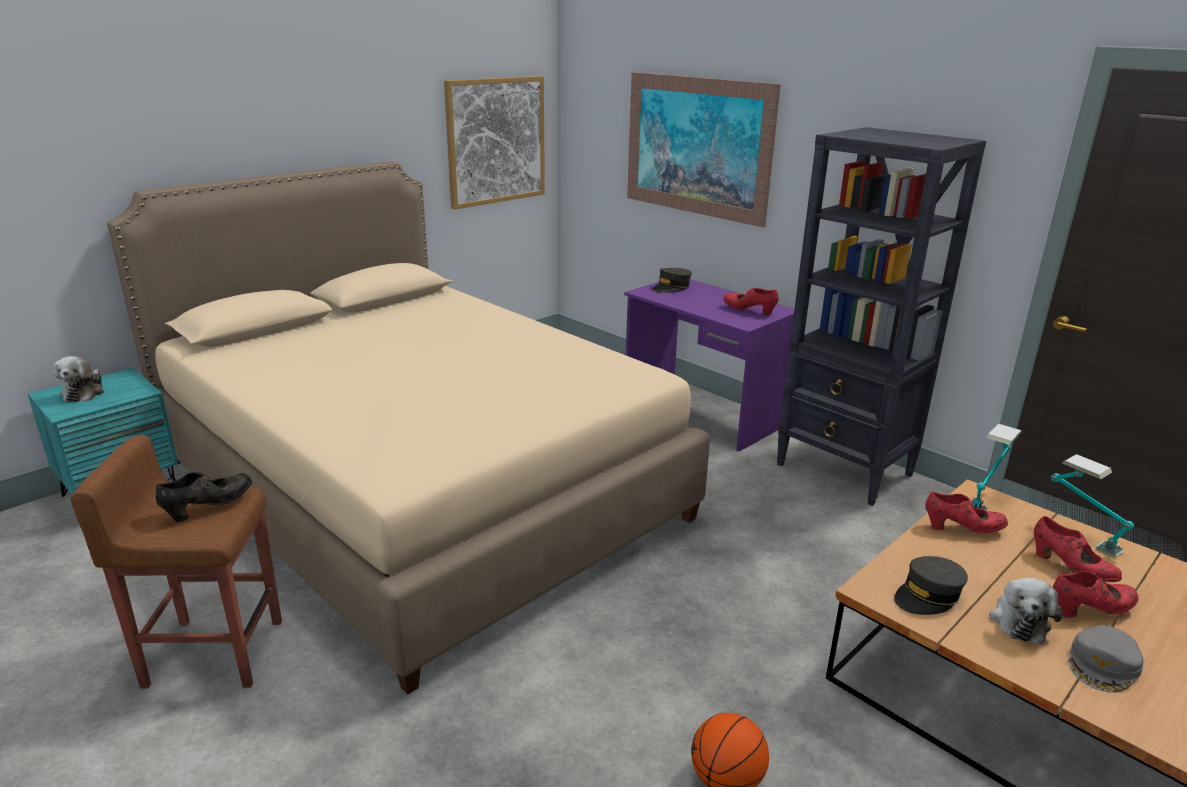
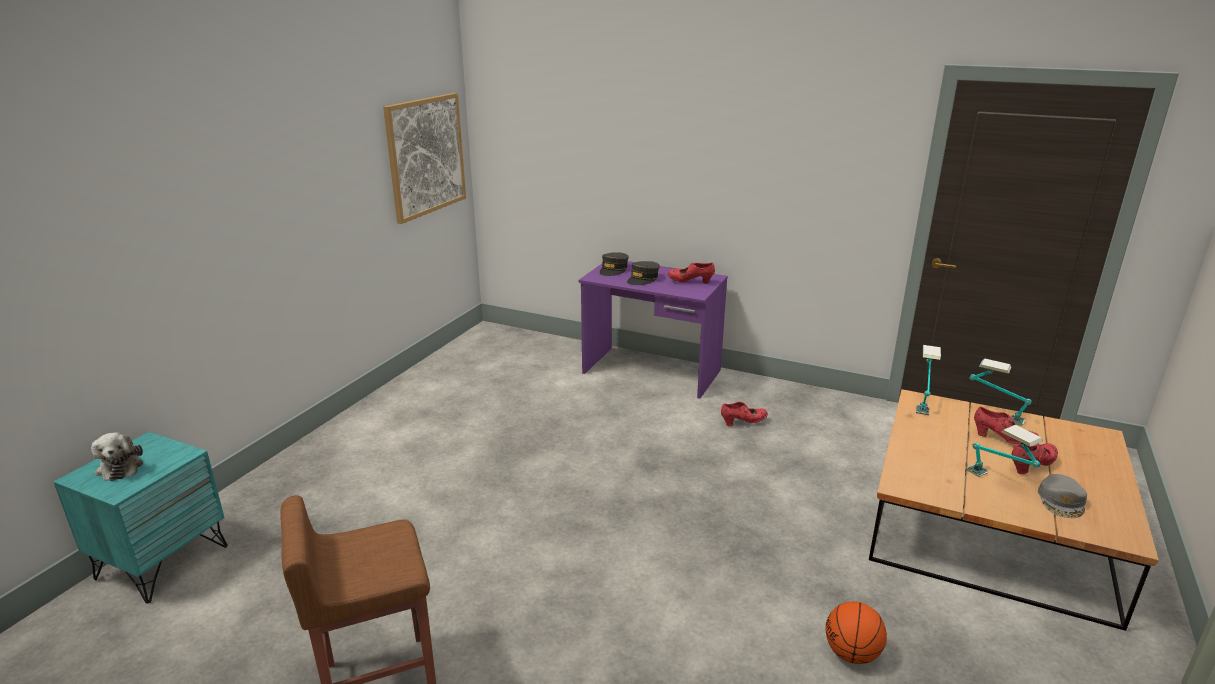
camera: 20 degrees left, 0 degrees up
(210, 507) = (380, 548): black shoe -> none
(419, 489) = (460, 488): beige bed -> none
(697, 146) = (617, 148): picture -> none
(845, 470) = (785, 398): black bookcase -> none
(928, 596) = (935, 481): grey cap -> grey cap (643, 279)
(962, 529) = (923, 427): red shoe -> red shoe (743, 422)
(1019, 620) = (998, 483): plush toy -> table lamp

